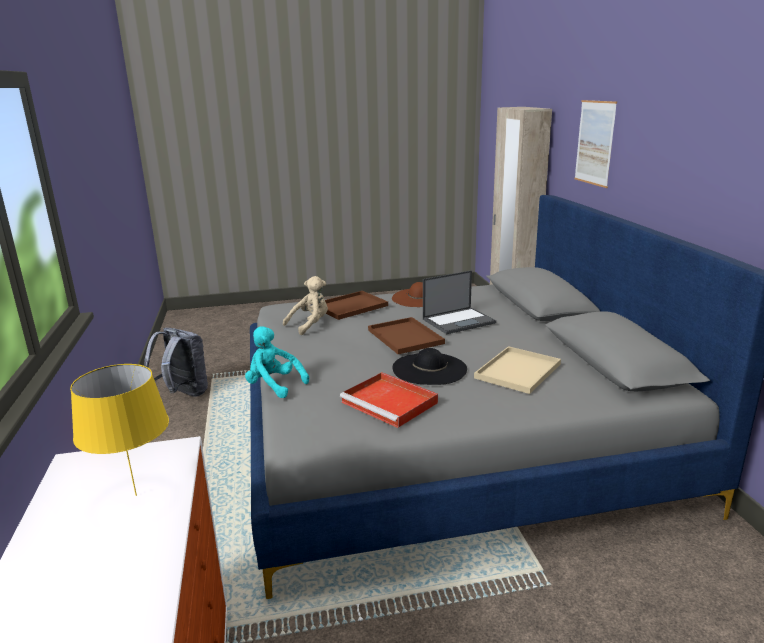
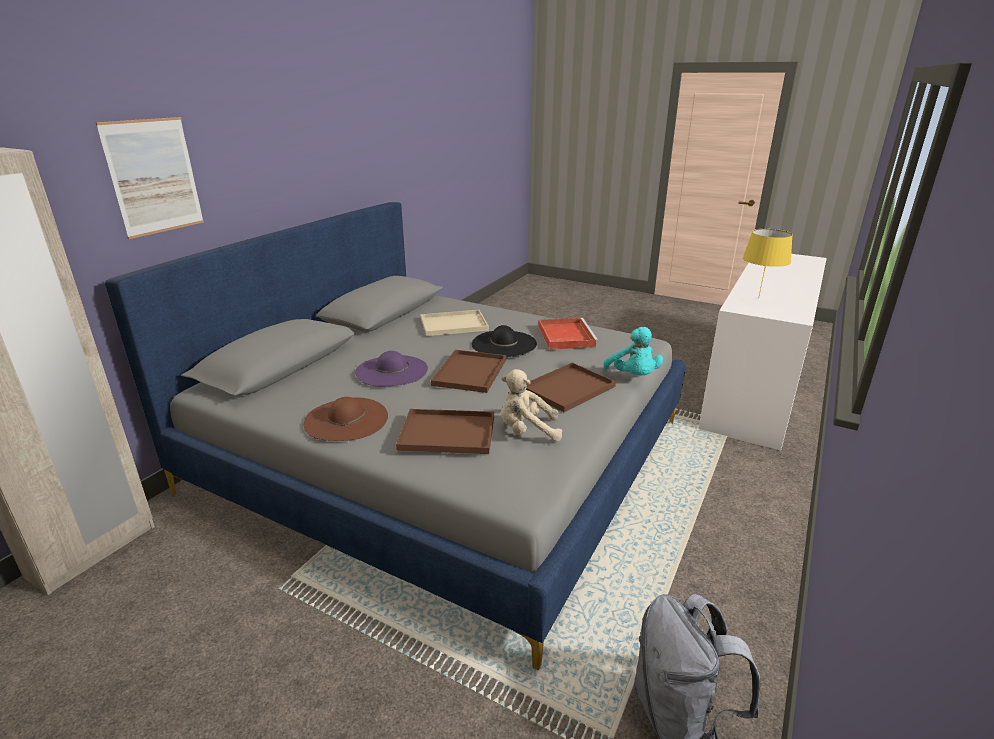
camera: 140 degrees left, 5 degrees up
(318, 356) = (568, 387): none -> brown tray
(459, 321) = (391, 371): laptop -> purple hat

